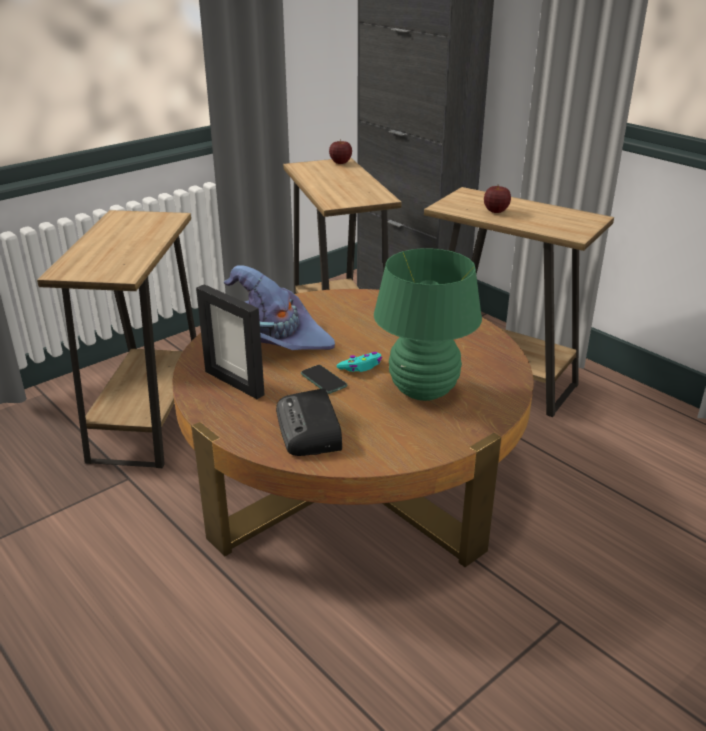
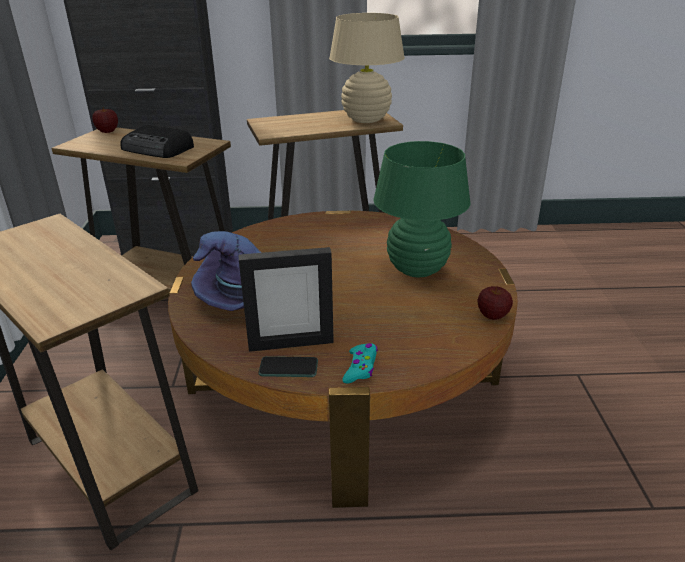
camera: 50 degrees left, 0 degrees up
(310, 430) = (412, 336): radio -> radio (158, 149)
(323, 380) = (348, 301): phone -> phone (288, 368)
(361, 367) = (351, 278): turquoise game controller -> turquoise game controller (360, 368)
(496, 211) = (309, 125): apple -> apple (492, 315)
(561, 225) = (366, 119): none -> beige table lamp

